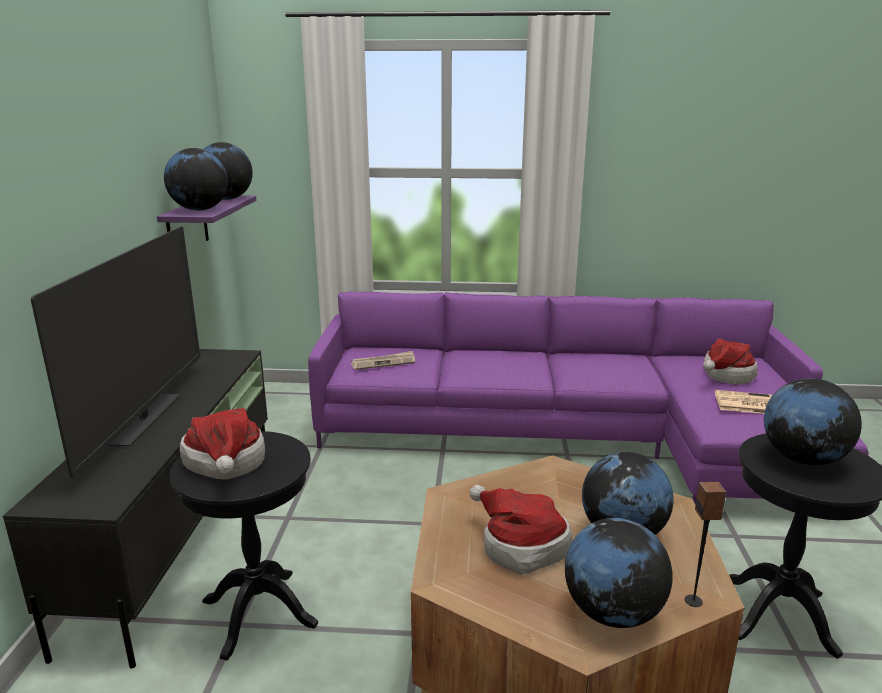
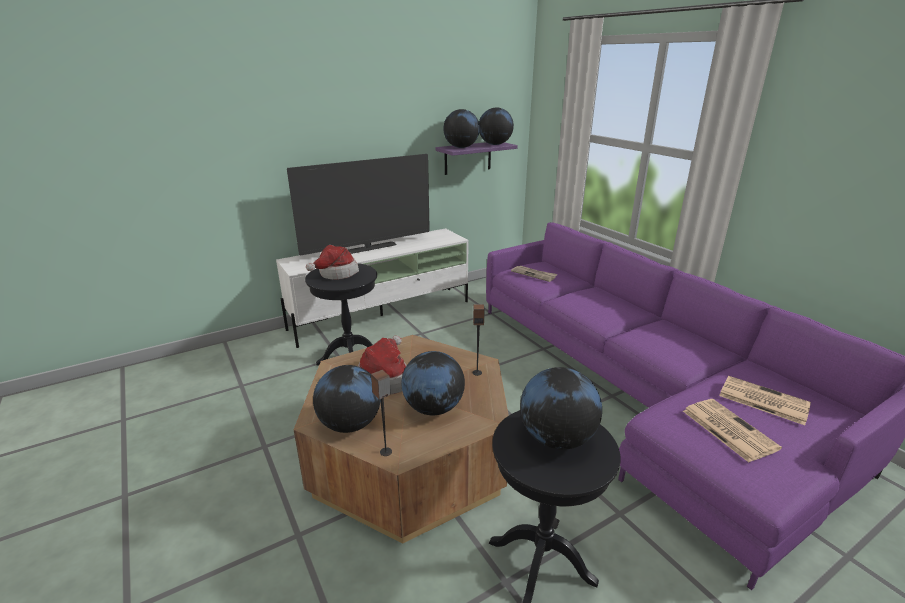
camera: 55 degrees right, 5 degrees up
(182, 531) = (383, 315): black tv stand -> white tv stand
(569, 478) = (477, 372): none -> speaker
(725, 375) = (762, 400): hat -> newspaper

